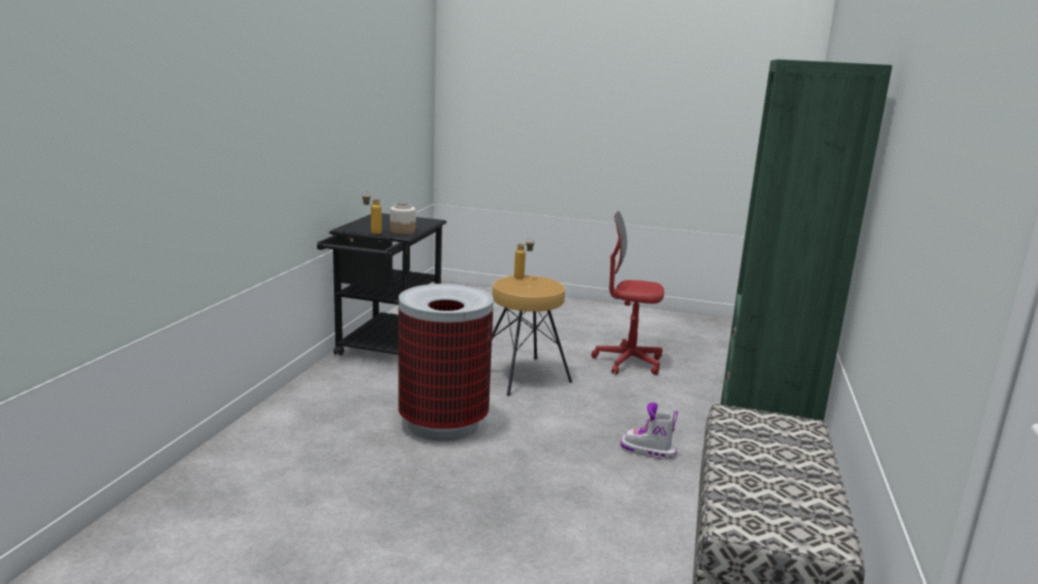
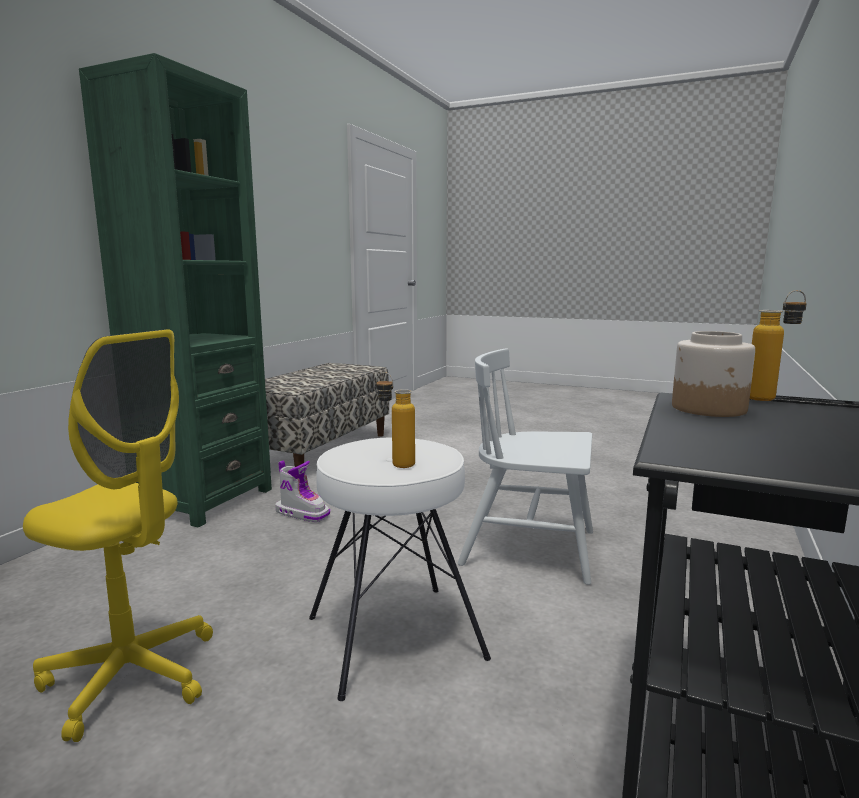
camera: 170 degrees left, 5 degrees down
(443, 424) = (530, 548): trash can -> white chair
(523, 376) = (394, 636): brown stool -> white stool
(628, 362) = (131, 677): red office chair -> yellow office chair

